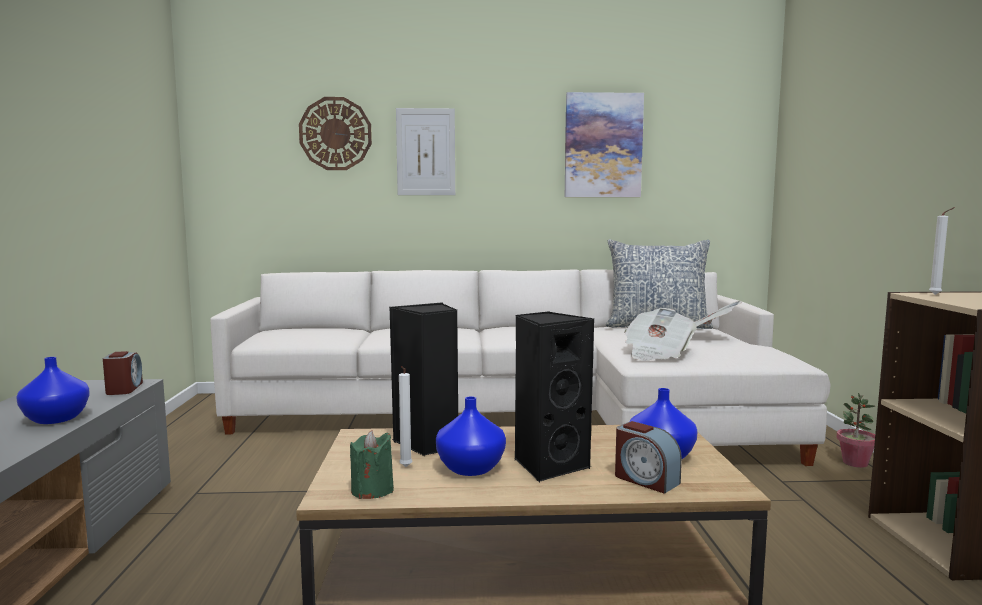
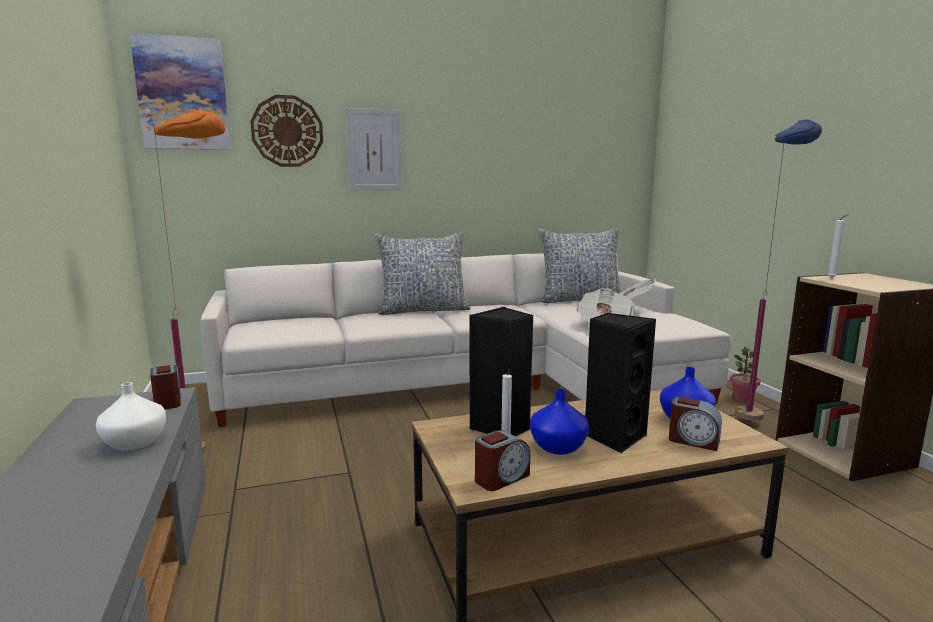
camera: 15 degrees left, 5 degrees up
(55, 419) = (133, 443): blue vase -> white vase
(205, 456) = (215, 451): none -> orange floor lamp
(372, 490) = (501, 478): green candle -> alarm clock
(463, 327) = (423, 310): none -> pillow
(603, 145) = (526, 146): picture -> picture (182, 94)
(862, 486) = (758, 417): none -> blue floor lamp

